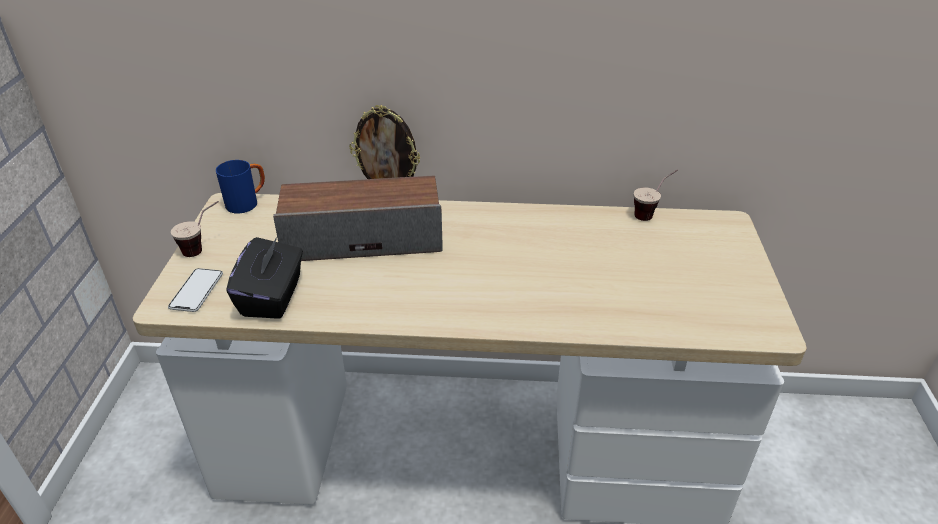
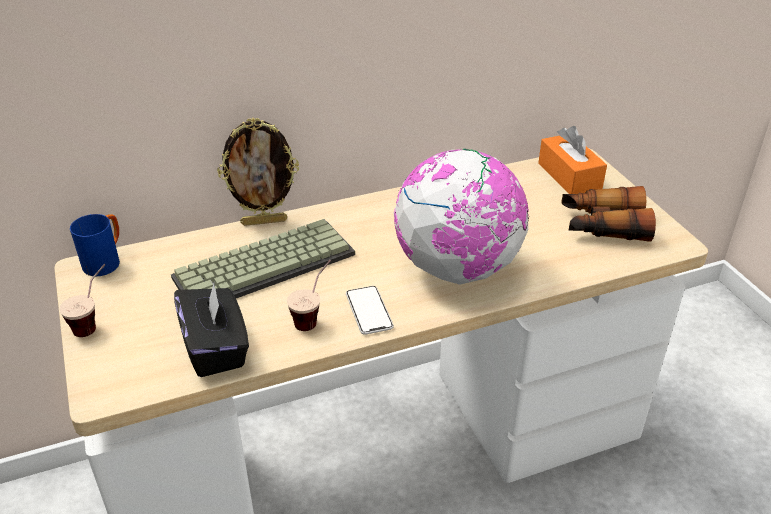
camera: 25 degrees left, 0 degrees up
(196, 291) = (125, 368): phone -> phone (369, 311)
(363, 239) = (265, 264): speaker -> keyboard
(525, 291) = (458, 269): none -> globe
(651, 213) = (514, 168): cup -> cup (314, 317)
(703, 235) = (569, 176): none -> orange tissue box
(703, 292) = (603, 225): none -> binoculars

